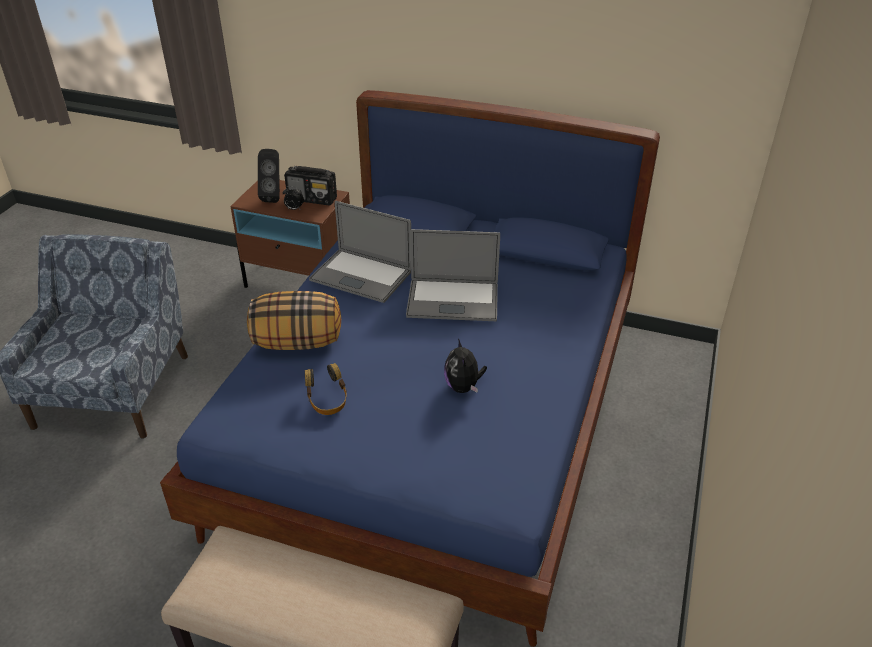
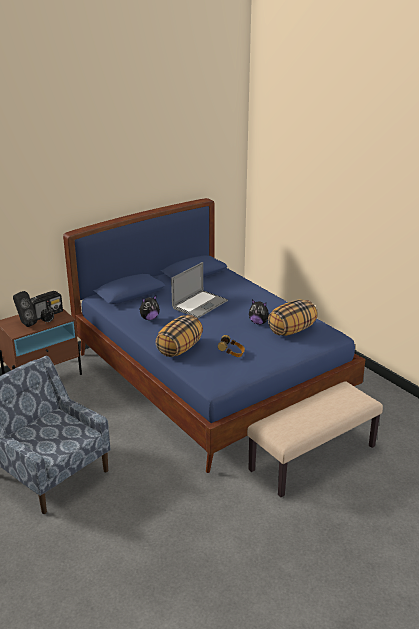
camera: 55 degrees left, 10 degrees down
(361, 276) = (149, 318): laptop -> plush toy
(475, 437) = (291, 330): none -> pillow

